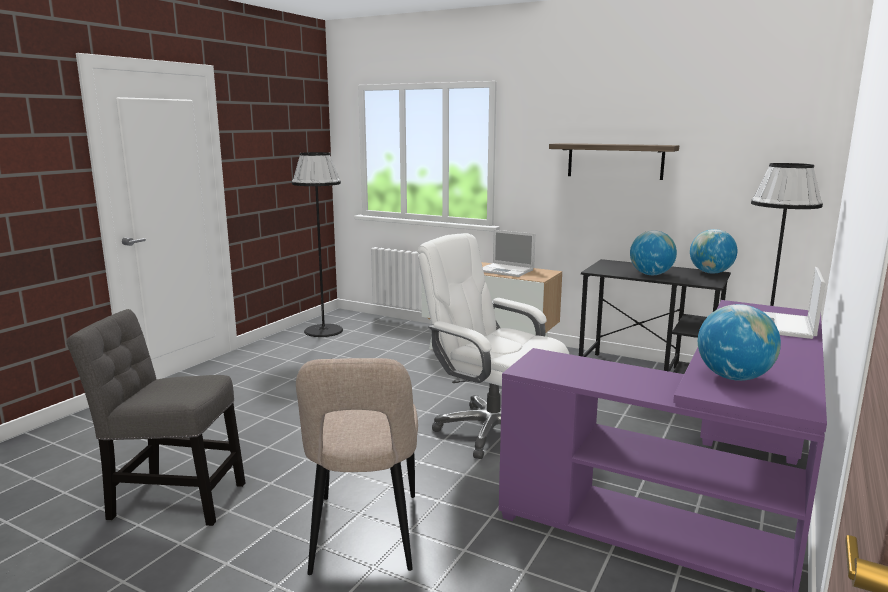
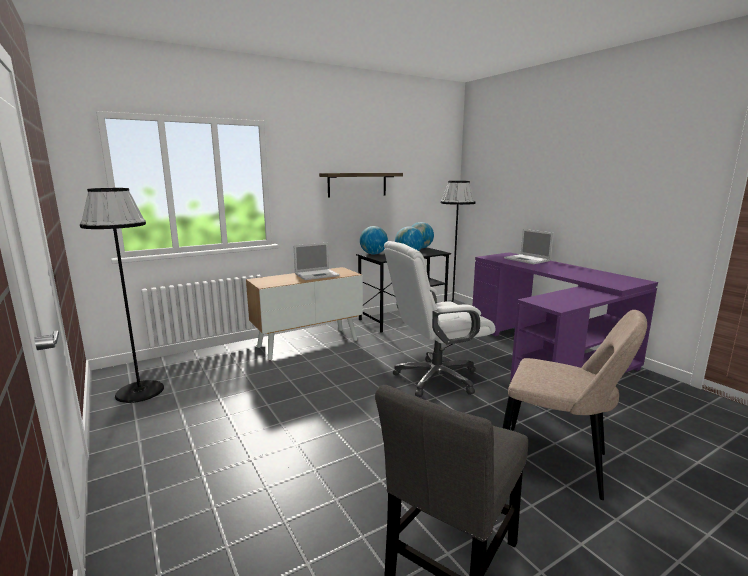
camera: 60 degrees left, 0 degrees up
(733, 377) = (600, 279): globe -> globe (373, 254)

